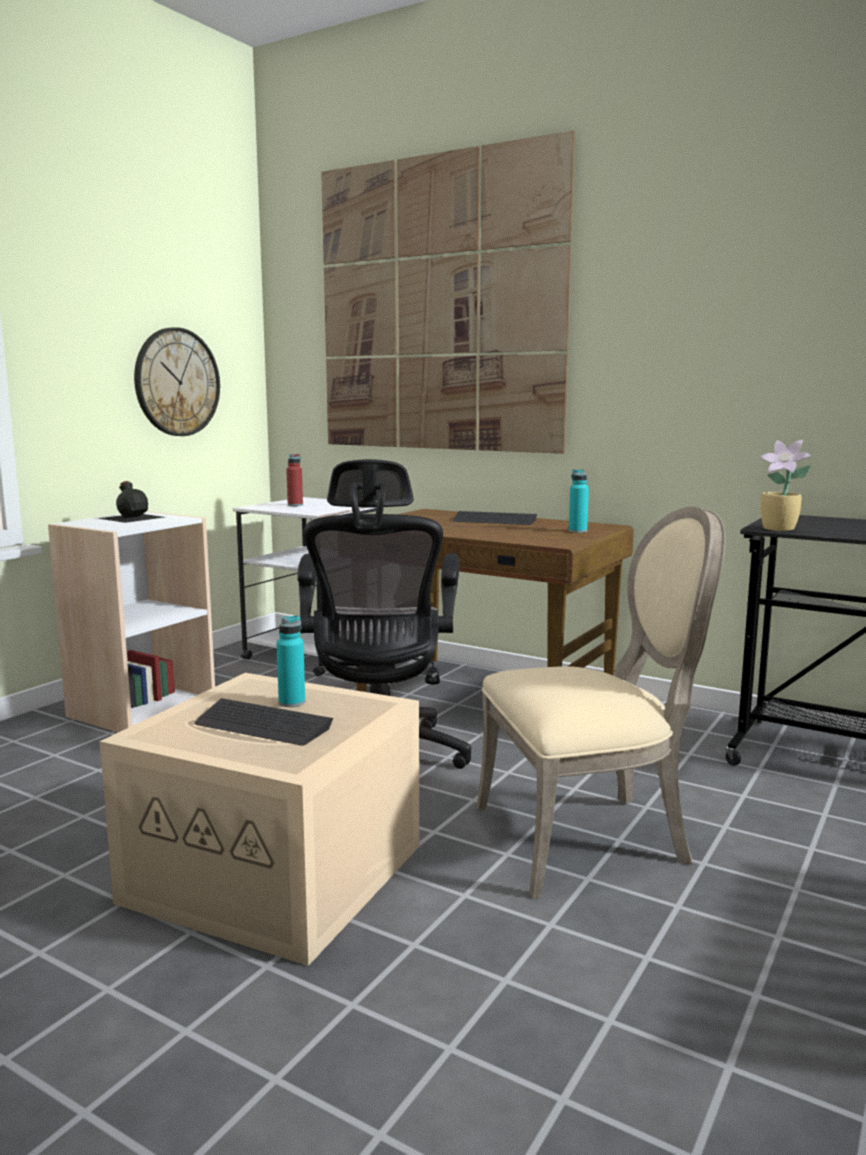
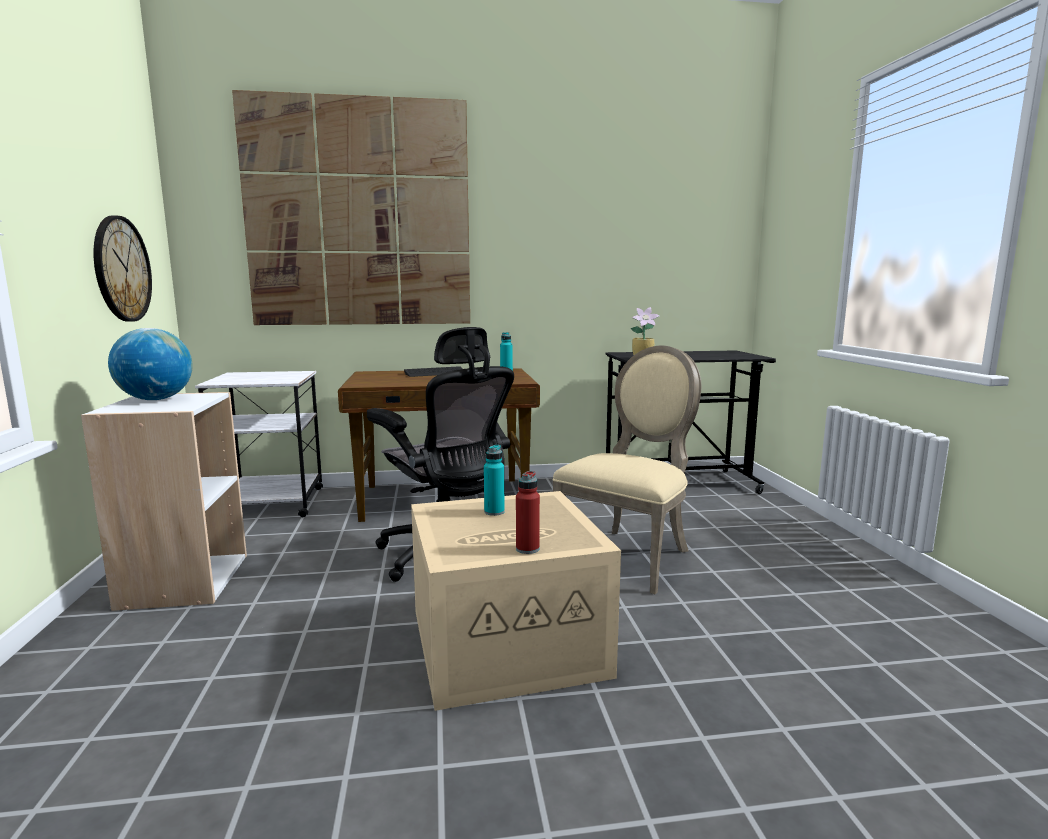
camera: 40 degrees left, 0 degrees up
(132, 517) = (156, 399): black bottle -> globe
(262, 725) = (512, 529): keyboard -> none
(295, 505) = (248, 378): red bottle -> red bottle (527, 549)

